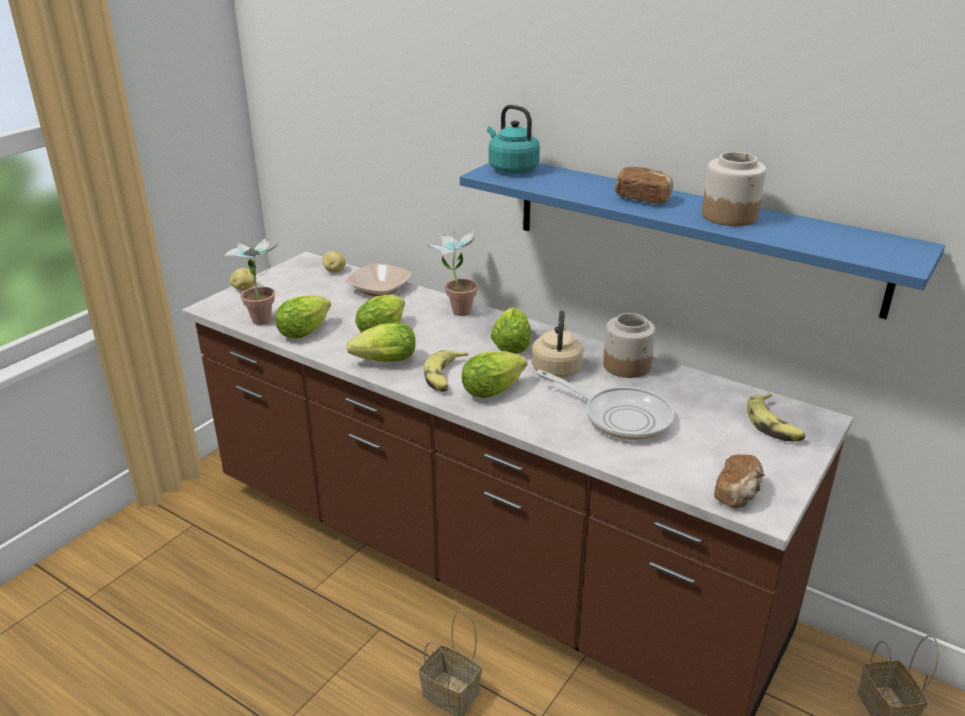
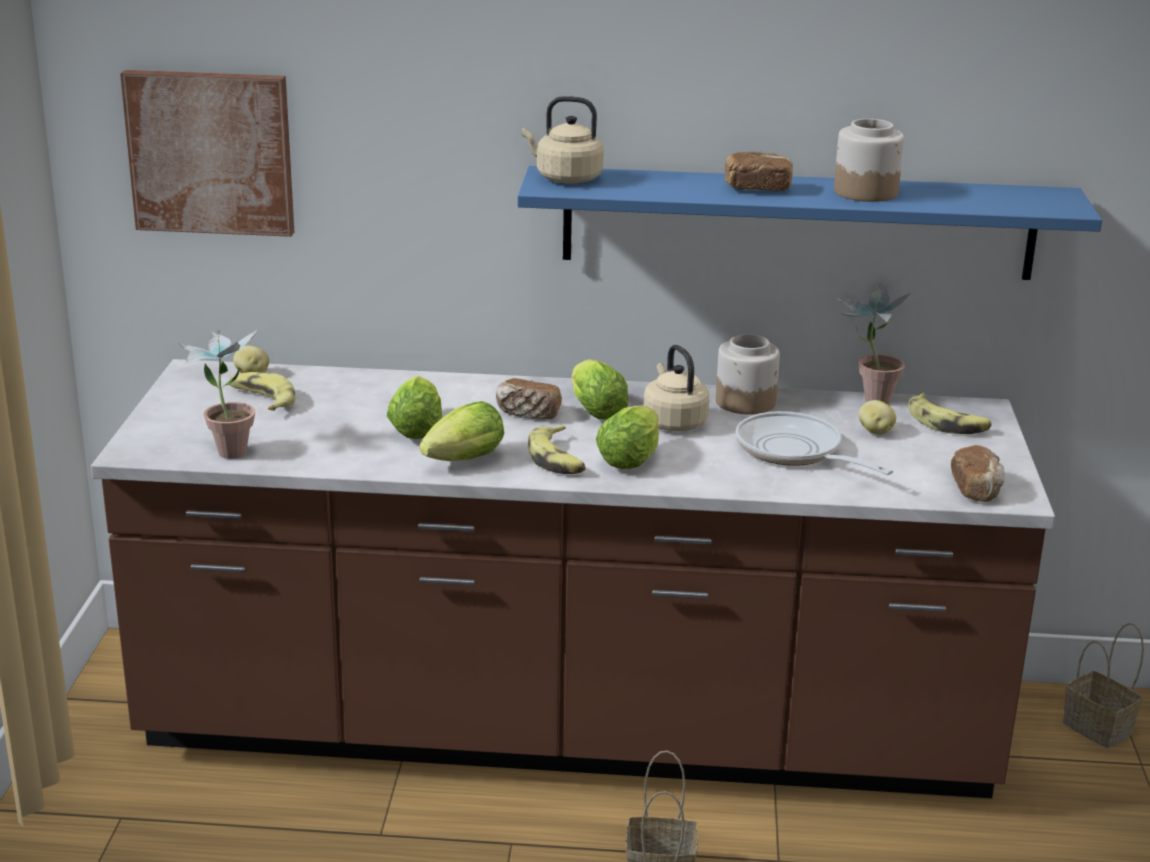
camera: 30 degrees left, 5 degrees down
(244, 288) = (149, 421): potato -> potato (875, 432)
(307, 331) = (314, 450): lettuce -> none
(320, 289) = (262, 400): none -> banana
(323, 119) = (211, 152): none -> picture
(379, 289) = (346, 384): bowl -> none
(456, 309) = (478, 386): potted plant -> potted plant (867, 399)
(465, 337) = (528, 414): none -> bread
(511, 169) = (565, 178): turquoise kettle -> beige kettle
(620, 417) = (795, 452): frying pan -> frying pan turned 135 degrees counterclockwise

